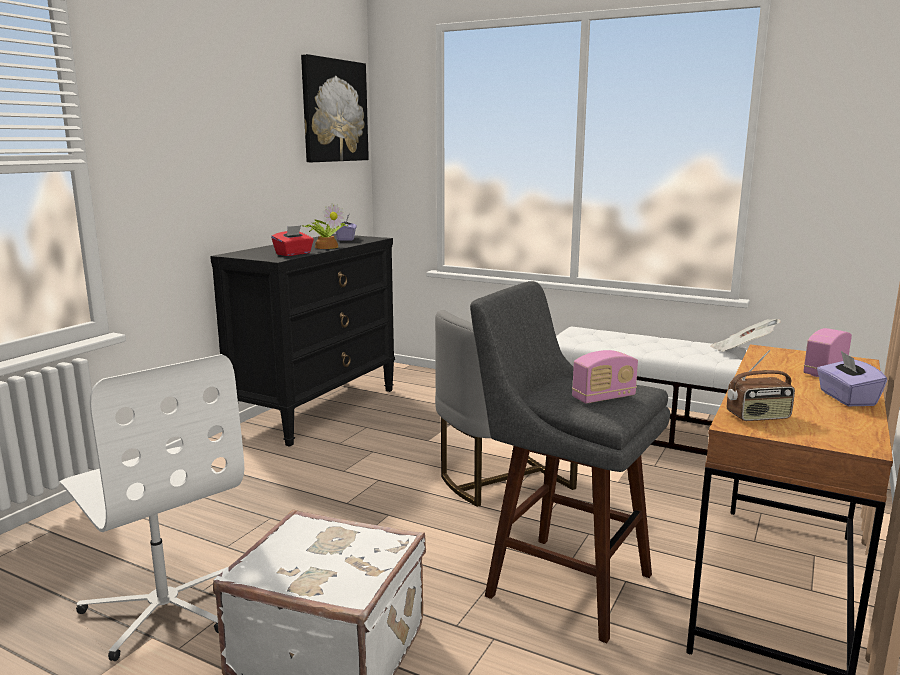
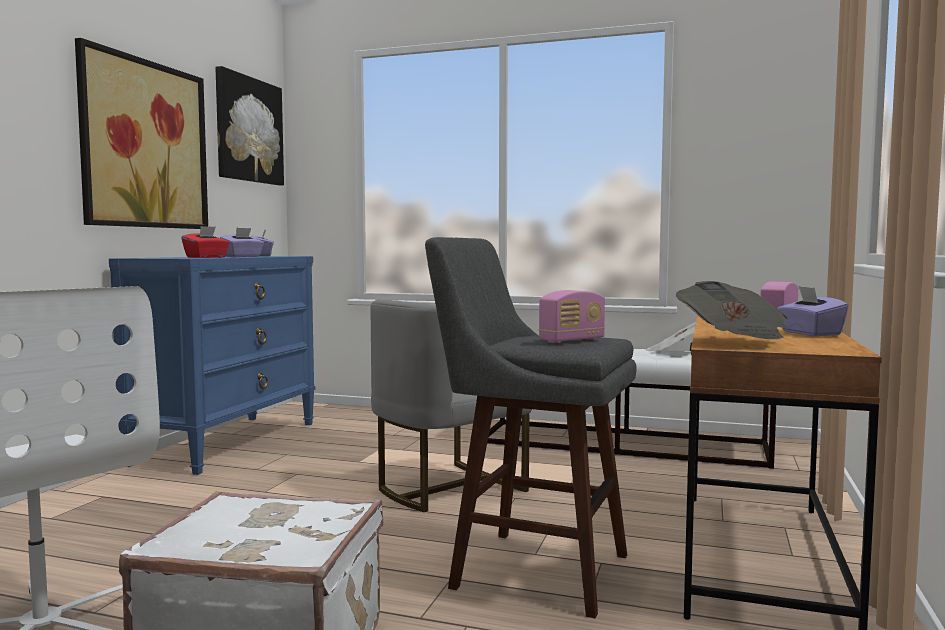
camera: 10 degrees left, 10 degrees down
(238, 144) = (145, 144): none -> picture
(317, 409) = (228, 442): black dresser -> blue dresser
(326, 247) = (242, 256): potted plant -> purple tissue box
(758, 417) = (735, 342): radio -> newspaper

